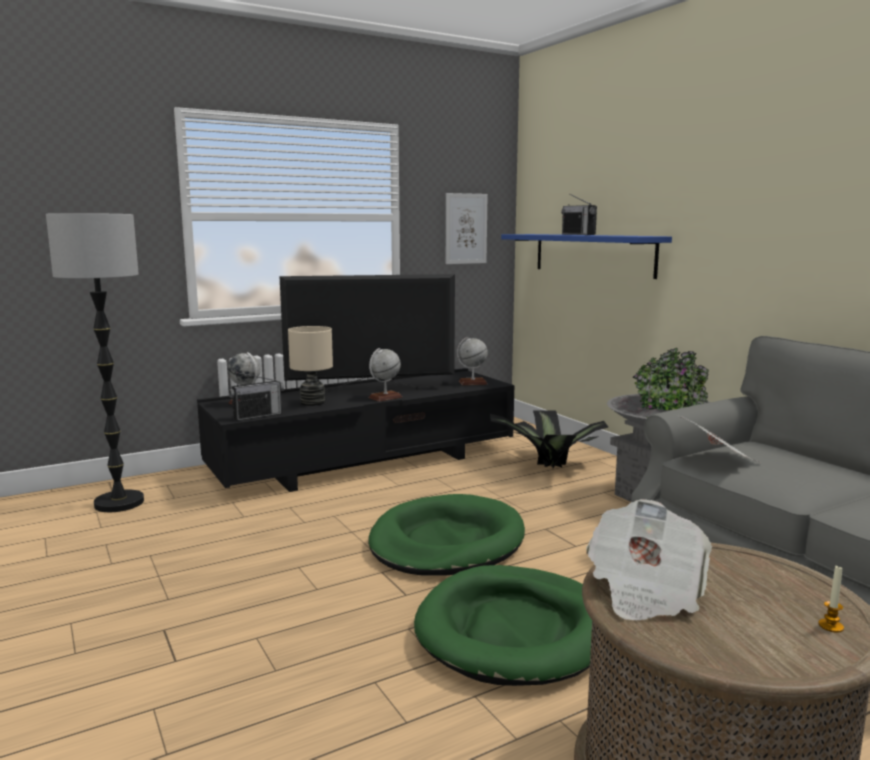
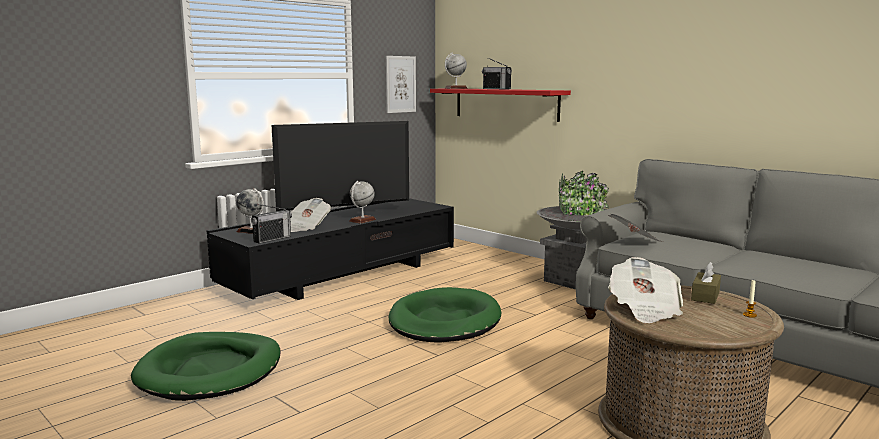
camera: 15 degrees left, 0 degrees up
(119, 503) = (156, 320): floor lamp -> none
(312, 402) = (307, 227): beige table lamp -> newspaper
(472, 383) = (420, 206): globe -> globe (456, 88)
(514, 630) = (525, 366): green dog bed -> green dog bed (210, 371)
(546, 466) = (485, 267): potted plant -> none
(592, 254) = (505, 104): blue shelf -> red shelf
(770, 574) = (705, 296): none -> brown tissue box

